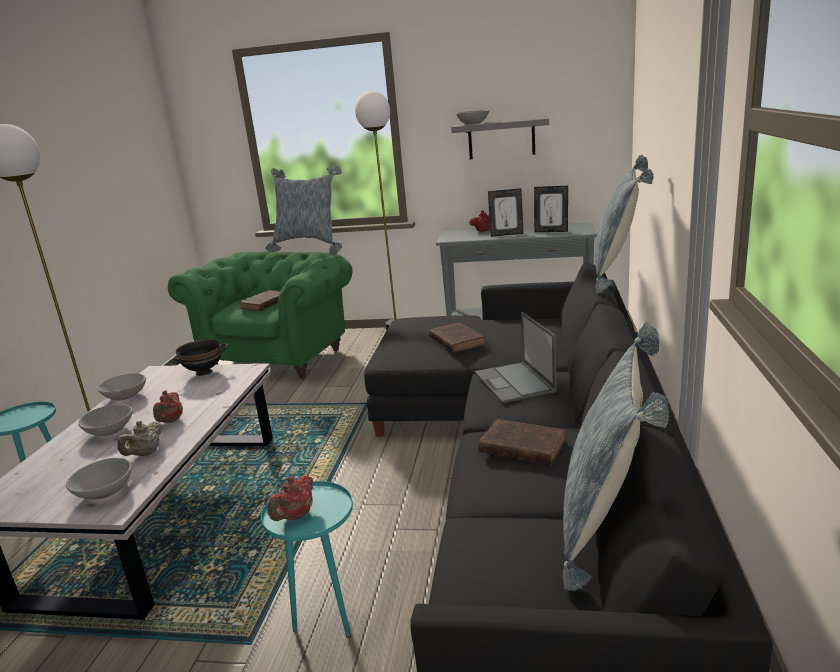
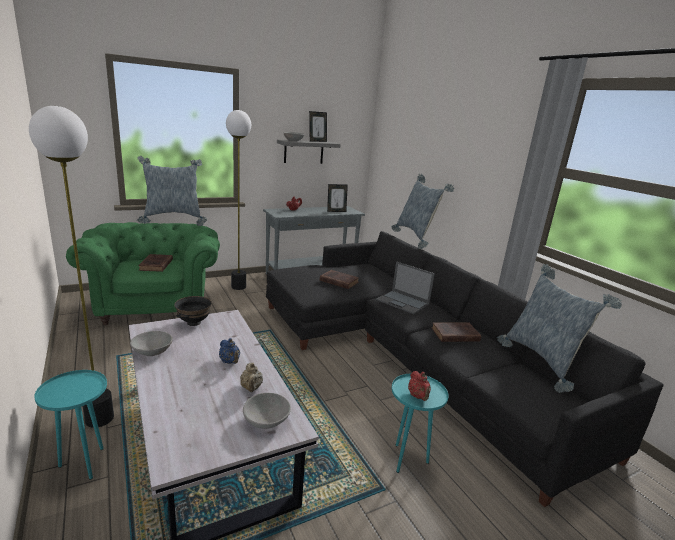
camera: 40 degrees left, 0 degrees up
(110, 431) = (188, 379): grey bowl -> none
(171, 421) = (230, 362): red teapot -> blue teapot
(506, 234) = (312, 212): picture frame -> picture frame (317, 141)

